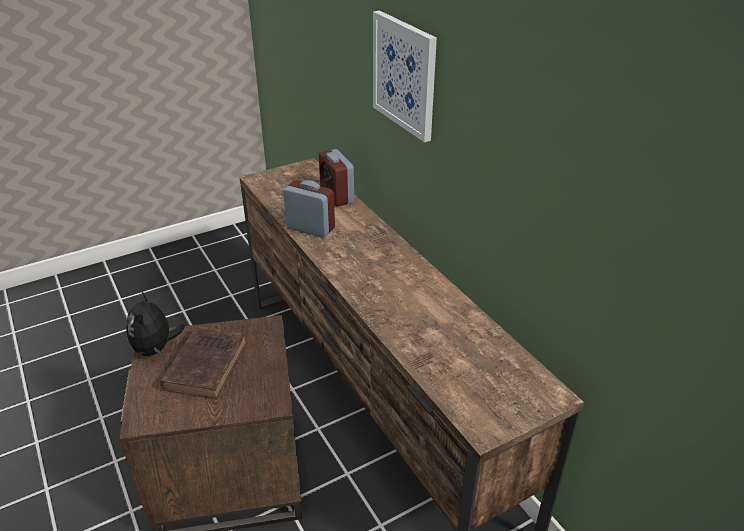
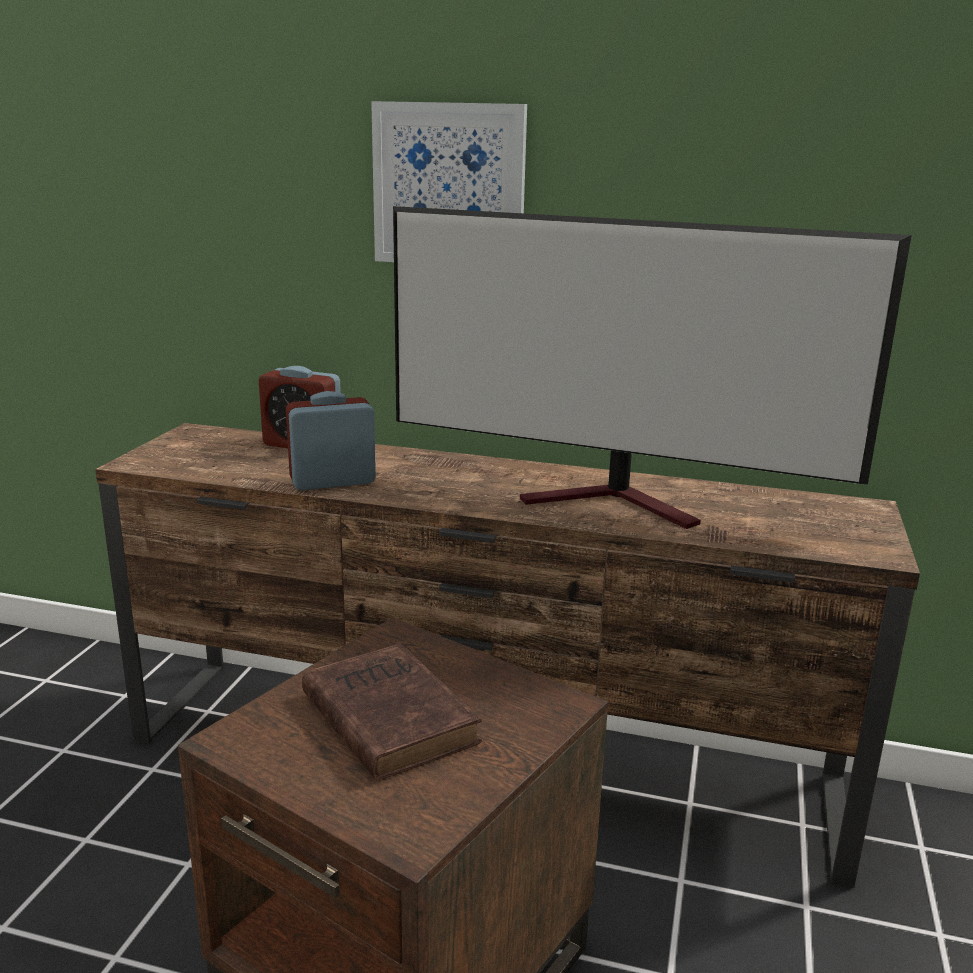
camera: 45 degrees left, 15 degrees down
(156, 348) = (261, 744): plush toy -> none
(412, 311) = (618, 503): none -> television

